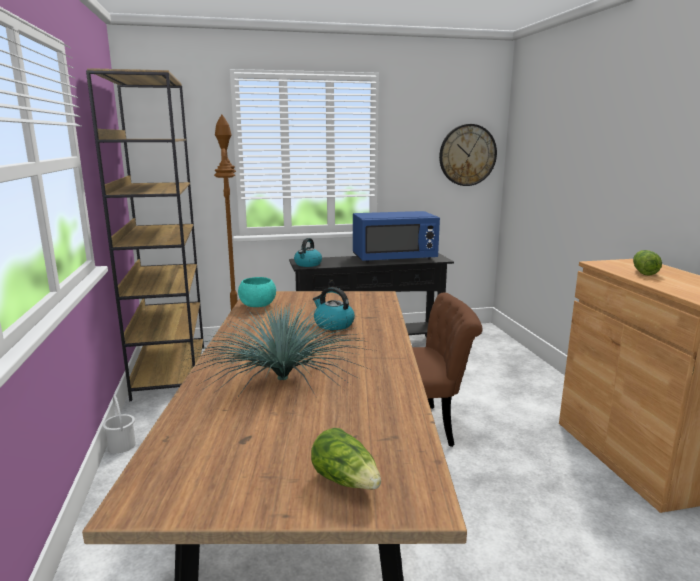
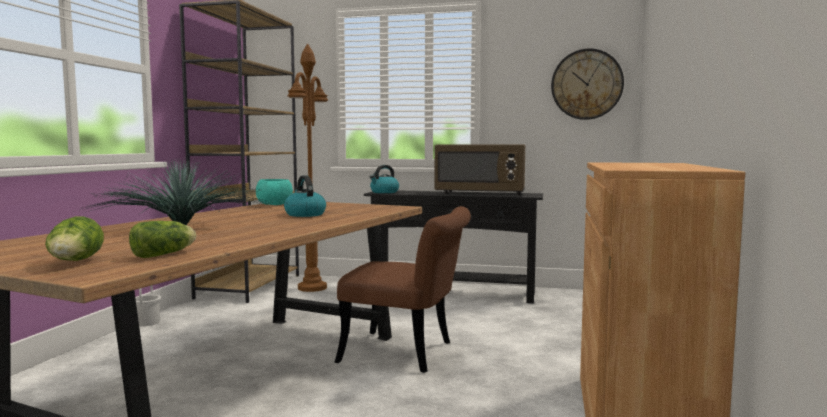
camera: 25 degrees right, 10 degrees down
(394, 258) = (481, 193): blue microwave -> brown microwave
(643, 271) = (637, 164): lettuce -> lettuce (165, 254)

